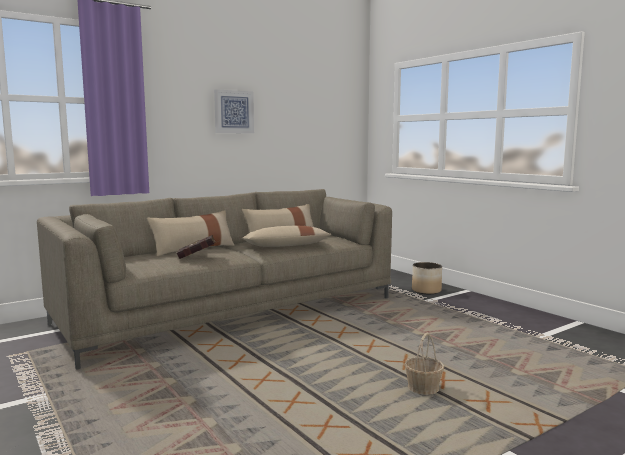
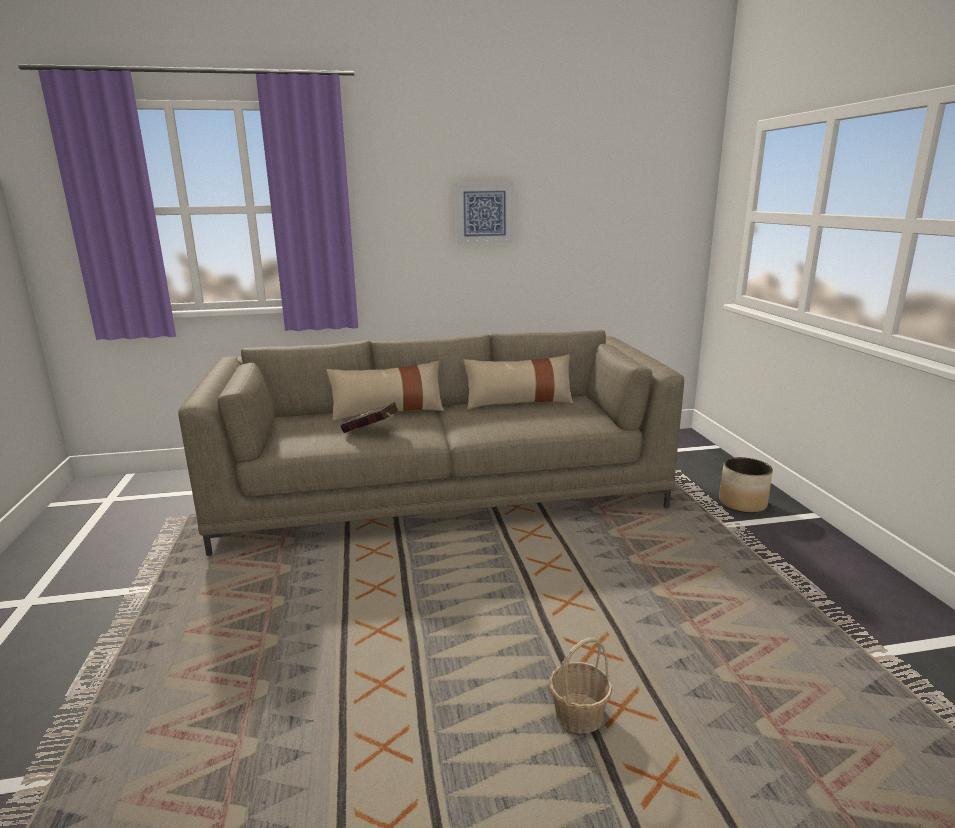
camera: 25 degrees right, 10 degrees up
(286, 246) = (506, 422): beige pillow -> none

